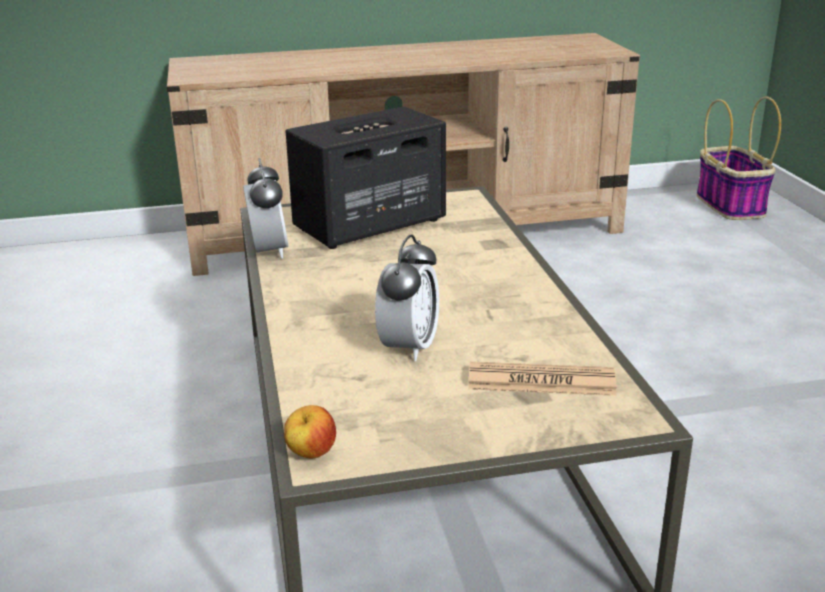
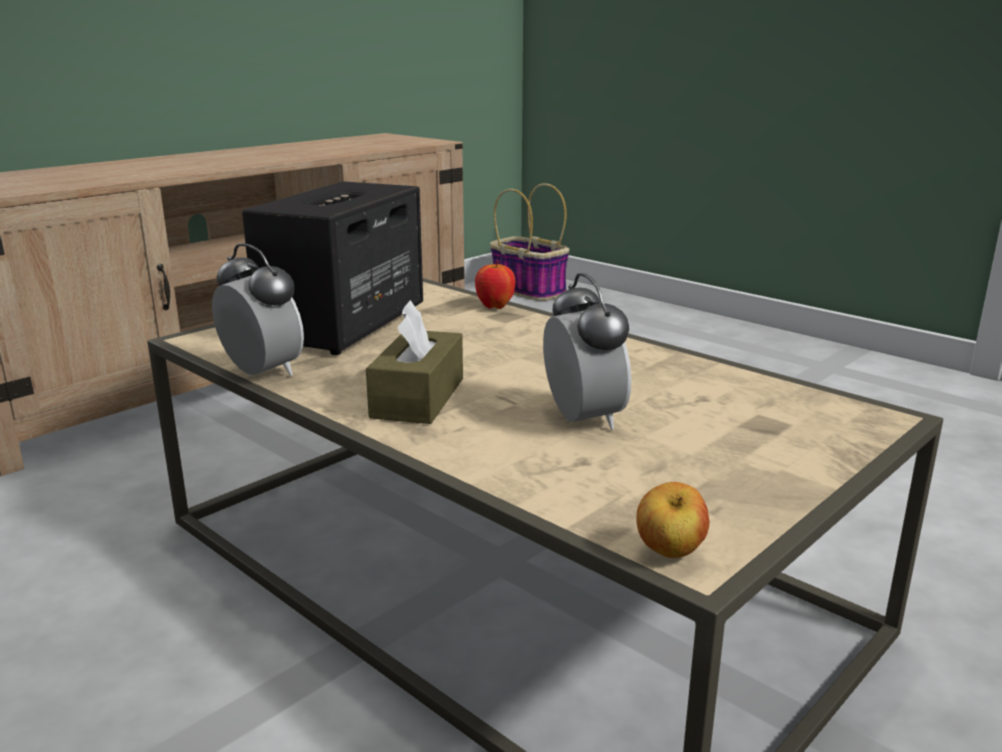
camera: 35 degrees left, 5 degrees down
(332, 298) = (418, 398): none -> brown tissue box
(498, 233) = (495, 307): none -> apple
(541, 381) = (755, 412): newspaper -> none

